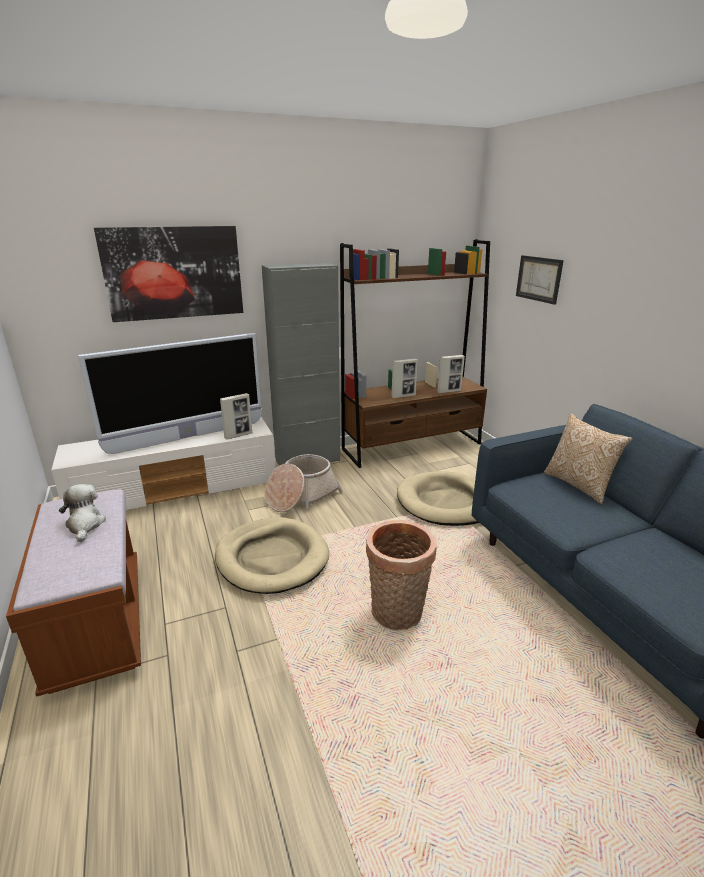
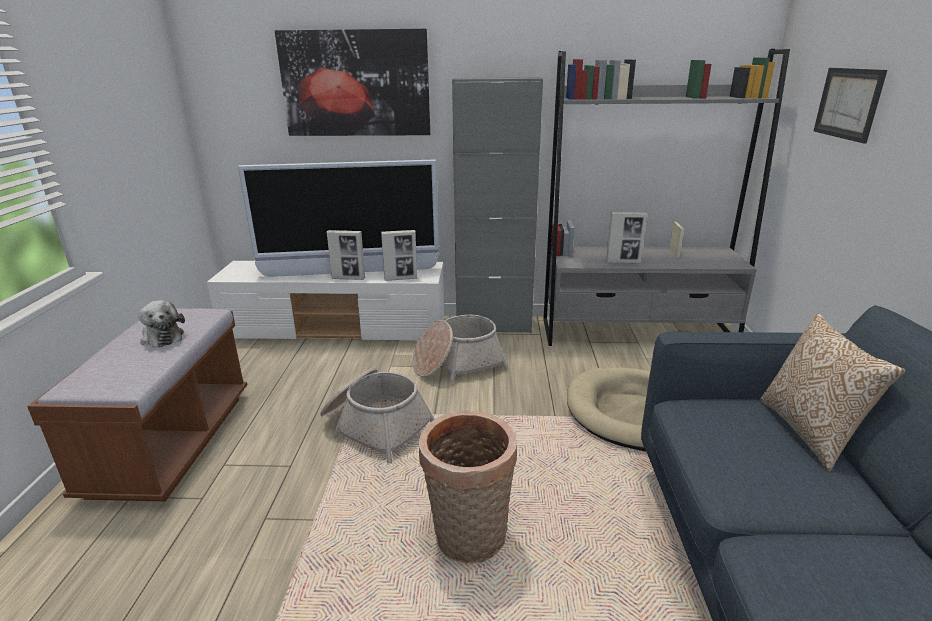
camera: 25 degrees right, 0 degrees up
(85, 525) = (162, 337): plush toy -> plush toy turned 135 degrees clockwise
(272, 558) = (375, 426): beige dog bed -> basket
(412, 446) = (637, 333): brown bookcase -> grey bookcase
(449, 391) = (694, 265): picture frame -> picture frame (348, 278)

